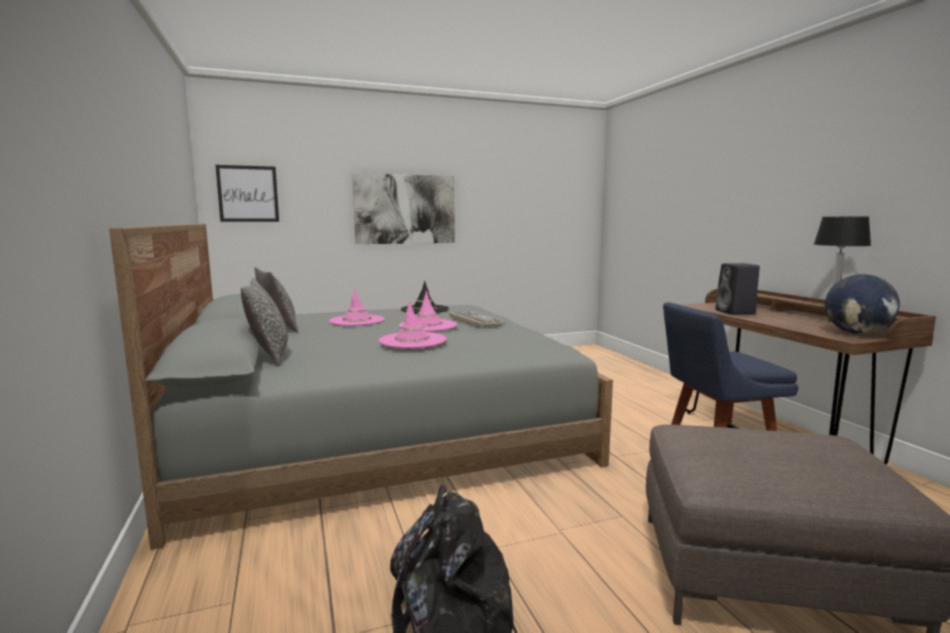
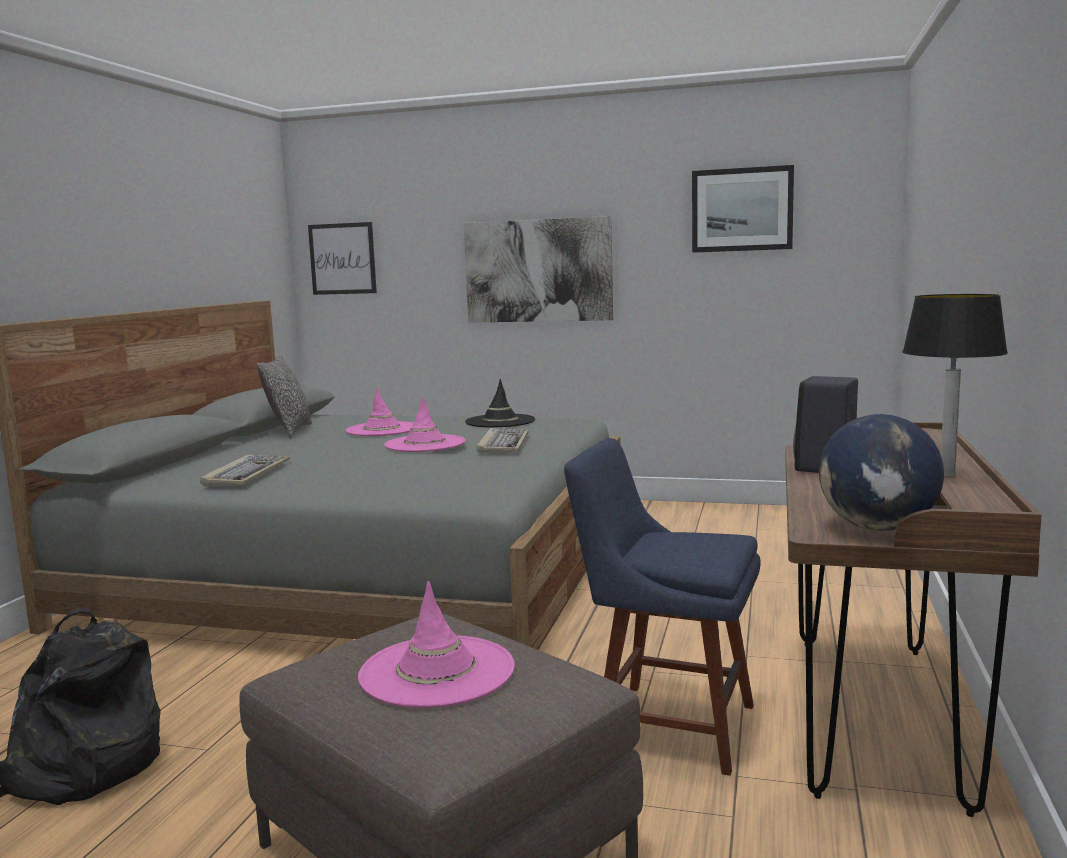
camera: 35 degrees right, 0 degrees up
(269, 356) = (197, 461): pillow -> none
(351, 359) = (246, 474): none -> keyboard
(412, 340) = (347, 461): pink hat -> pink hat (437, 672)
(527, 178) = (742, 209): none -> picture

